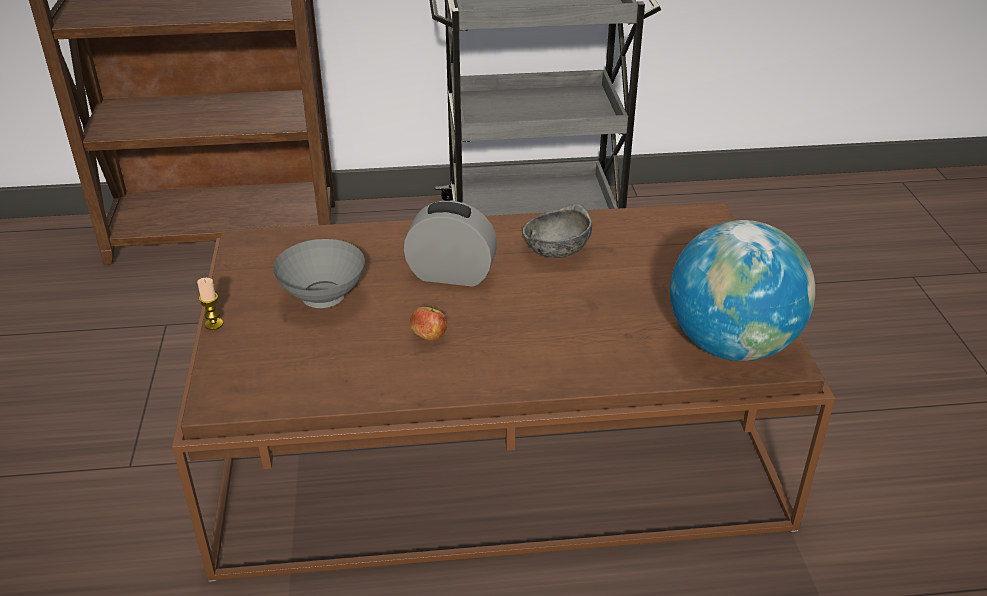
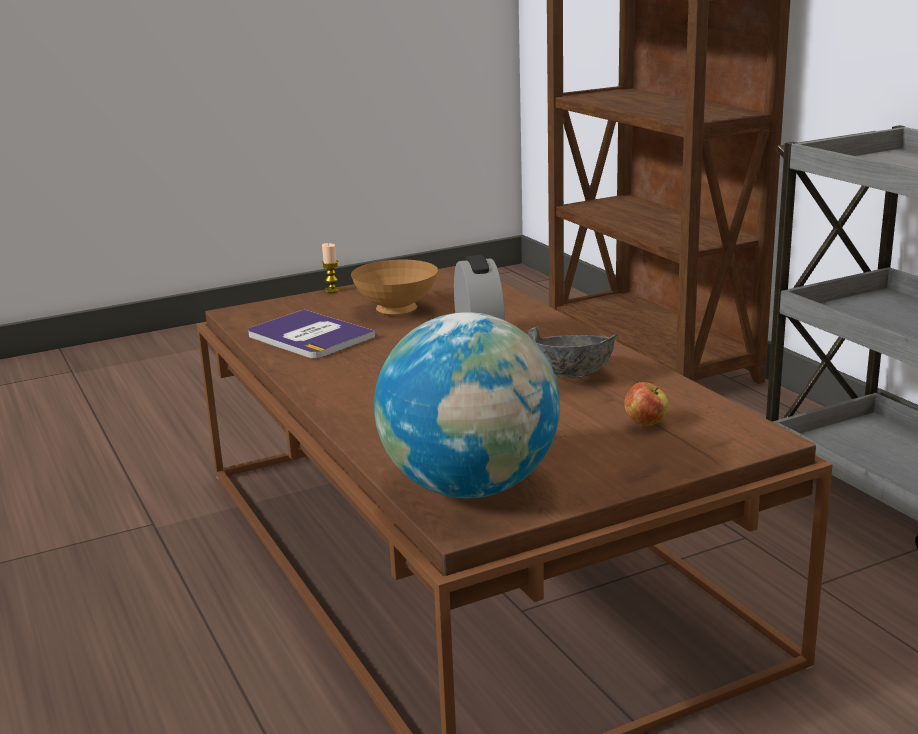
camera: 70 degrees right, 15 degrees down
(325, 299) = (396, 311): grey bowl -> brown bowl
(346, 364) = (309, 336): none -> book
(429, 337) = (370, 354): apple -> apple (646, 423)

